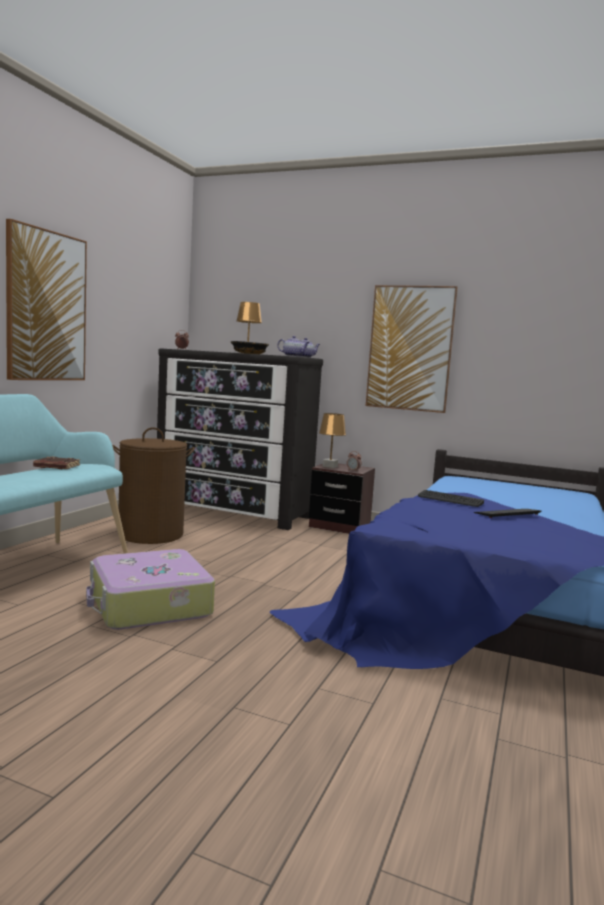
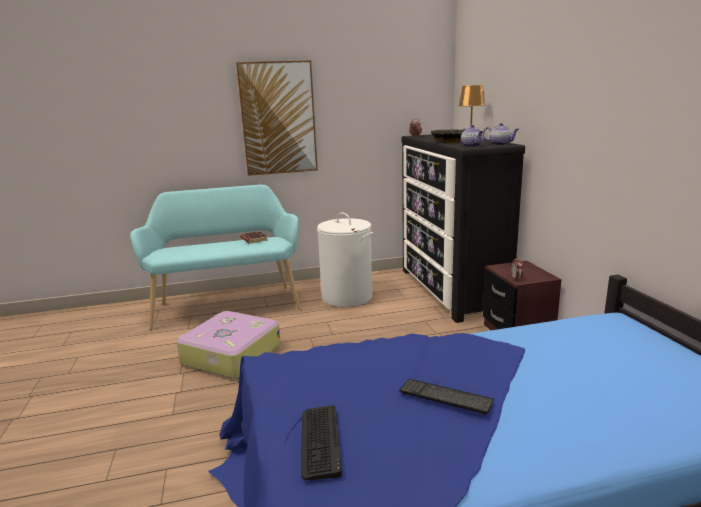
camera: 55 degrees right, 10 degrees up
(151, 534) = (347, 297): brown laundry basket -> white laundry basket
(329, 466) = (506, 268): brown table lamp -> none
(410, 348) = (603, 134): picture -> none
(450, 499) = (452, 352): keyboard -> keyboard (320, 441)

